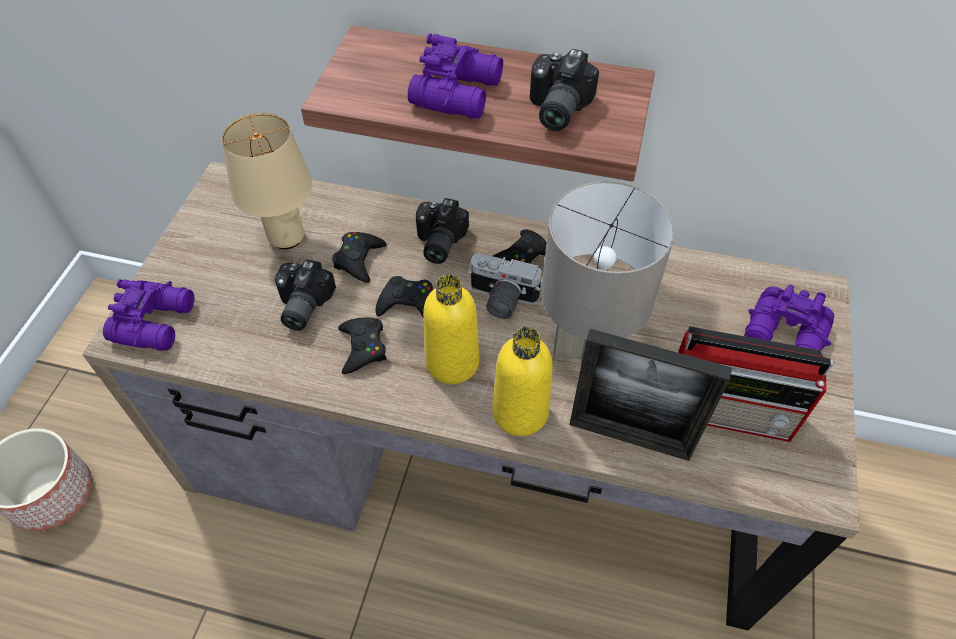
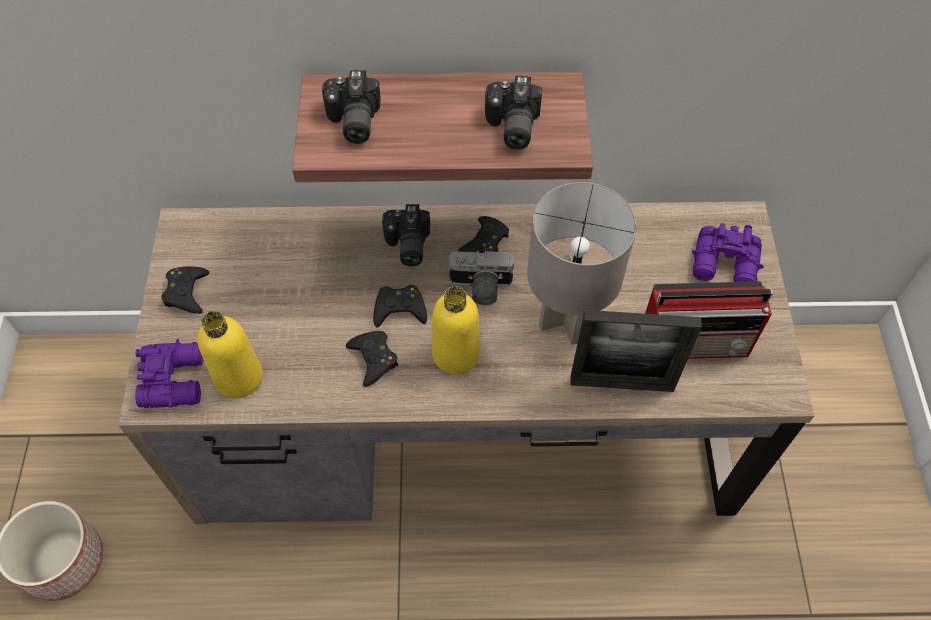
camera: 15 degrees left, 5 degrees up
(288, 238) = (266, 270): beige table lamp -> none
(300, 306) = (303, 333): camera -> camera (352, 121)
(359, 260) = (340, 277): black game controller -> black game controller (186, 292)
(459, 92) = (425, 126): purple binoculars -> none
(520, 412) = (527, 384): yellow bottle -> yellow bottle (239, 377)

